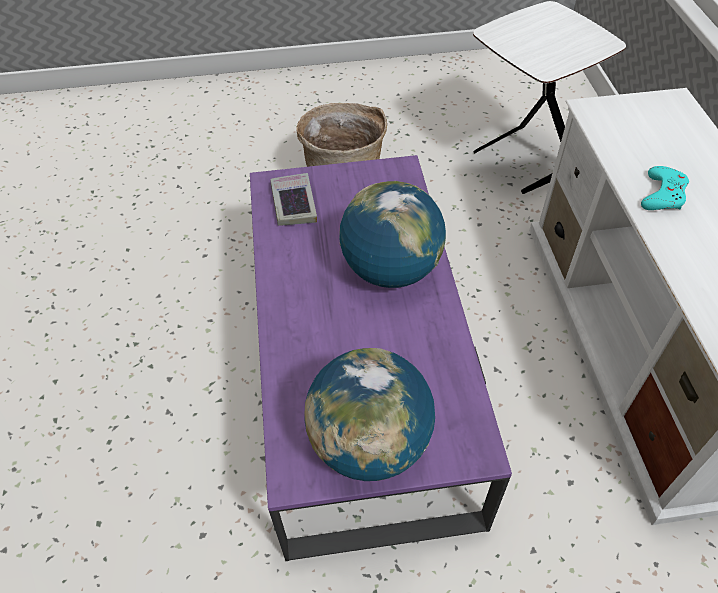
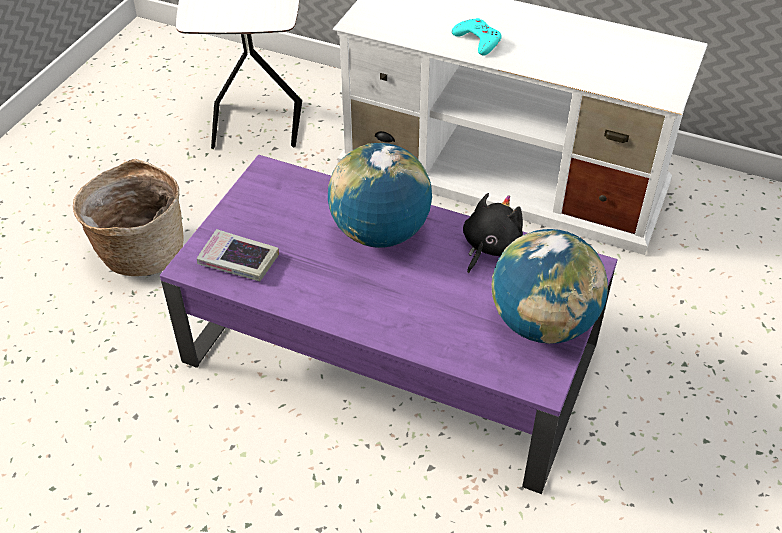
camera: 60 degrees left, 5 degrees down
(437, 355) = (489, 247): none -> black plush toy

